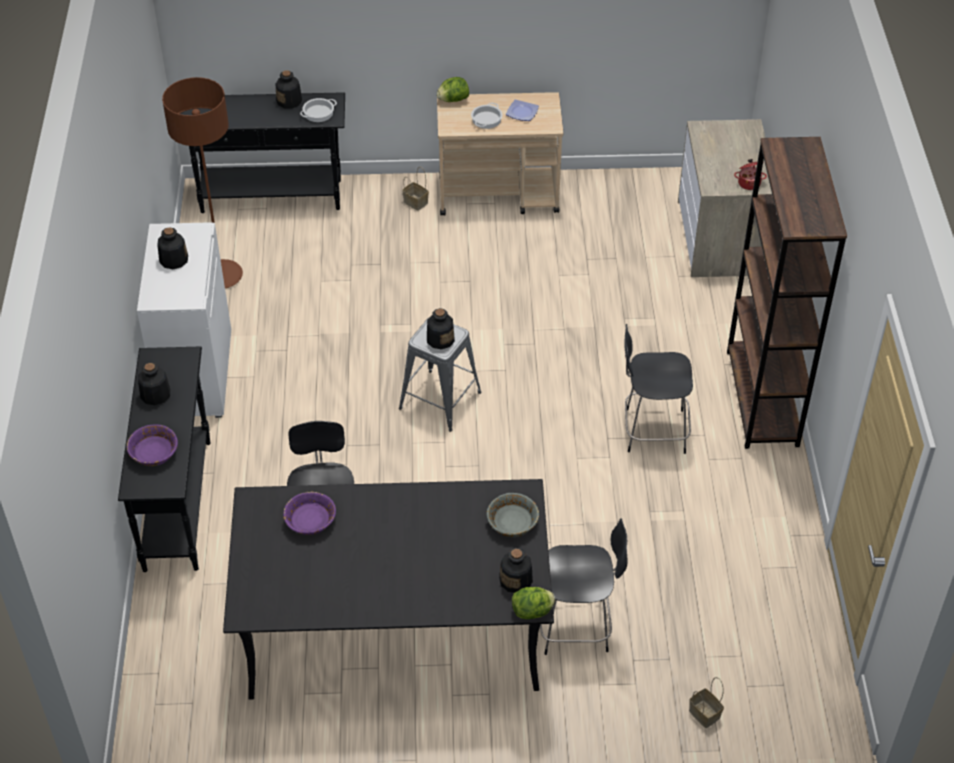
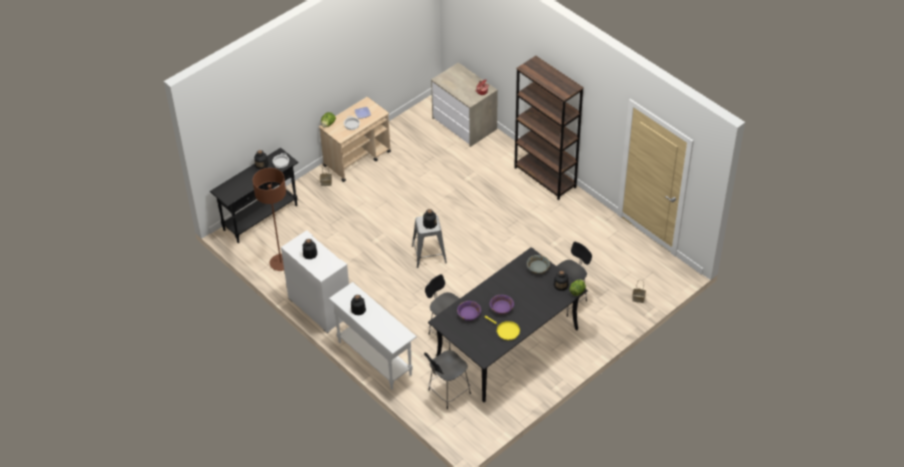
camera: 40 degrees left, 0 degrees up
(153, 452) = (384, 329): purple bowl -> purple bowl (501, 308)
(178, 504) = (374, 358): black console table -> white console table
(334, 593) = (506, 331): none -> yellow frying pan
(652, 430) = (519, 214): black chair -> black chair (448, 392)

